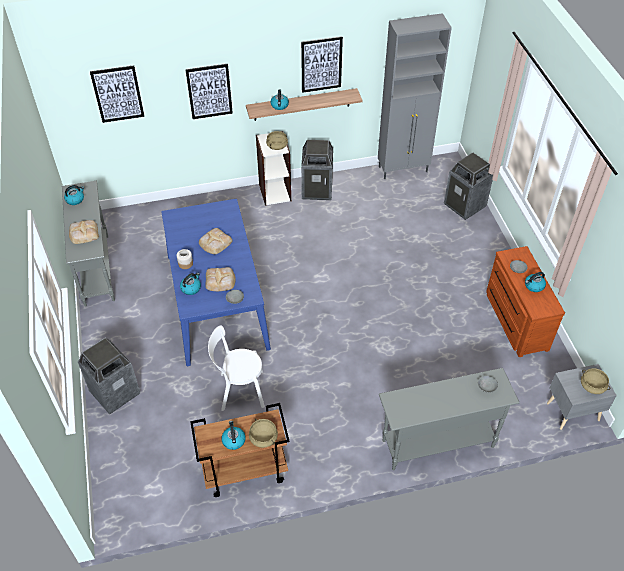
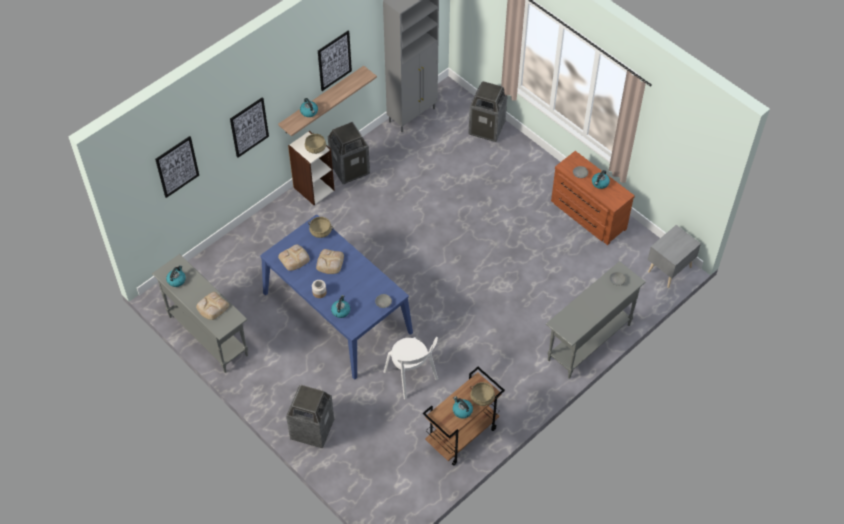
camera: 30 degrees left, 5 degrees up
(220, 281) = (360, 293): bread -> bread (295, 259)
(239, 390) = (412, 377): white chair -> white chair turned 90 degrees counterclockwise
(592, 386) = (681, 244): beige cooking pot -> beige cooking pot (321, 231)

